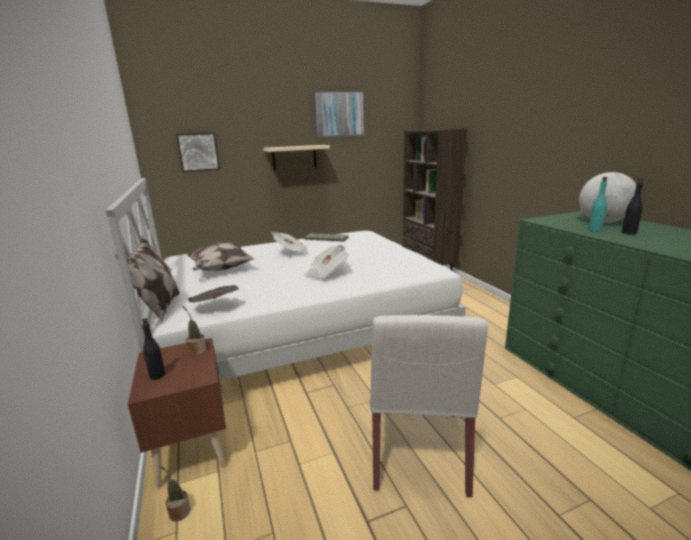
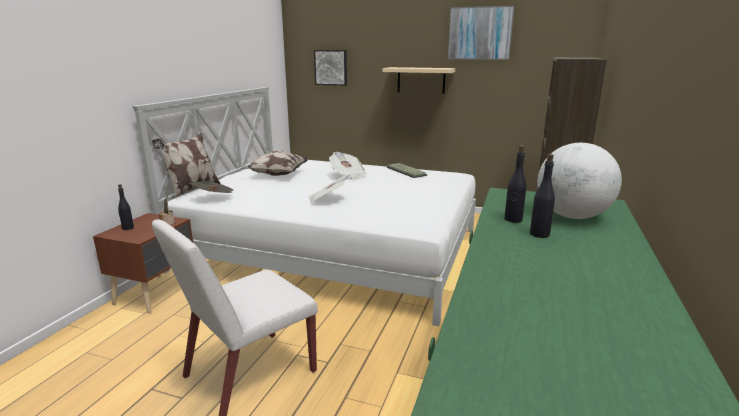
camera: 40 degrees right, 0 degrees up
(178, 511) = (101, 321): potted plant -> none
(595, 230) = (513, 219): turquoise bottle -> black bottle

